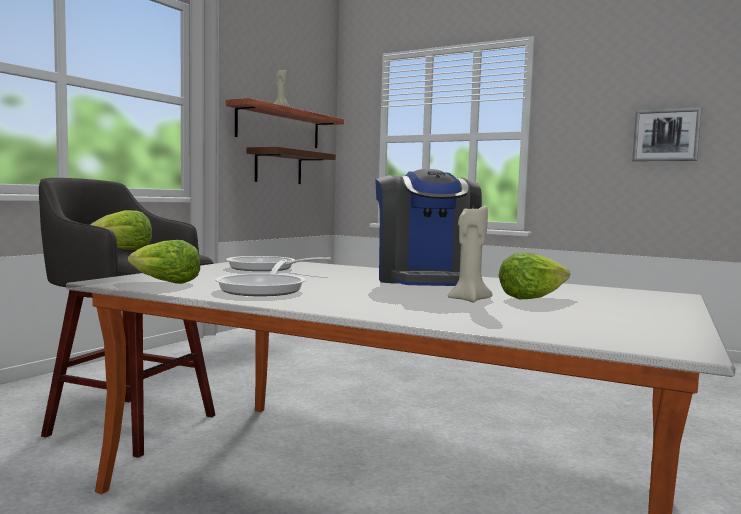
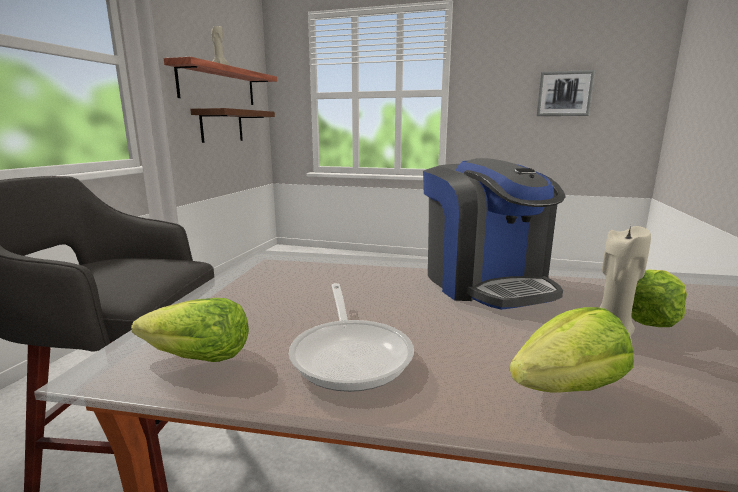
camera: 15 degrees left, 10 degrees up
(123, 249) = (96, 272): lettuce -> lettuce (568, 388)
(266, 268) = (293, 280): frying pan -> none

